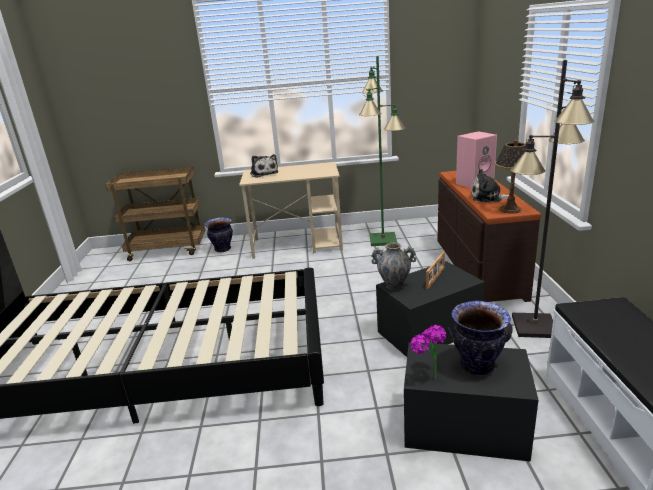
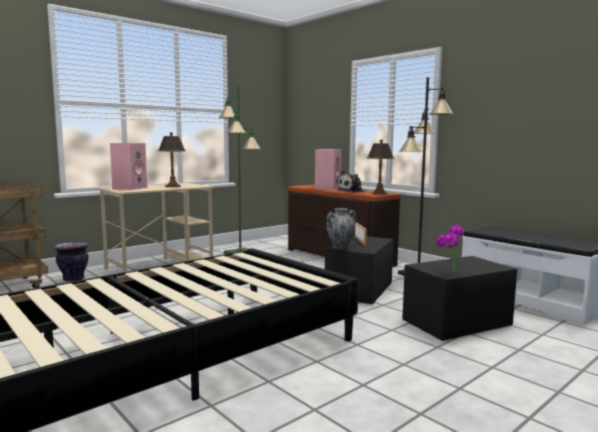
camera: 40 degrees left, 15 degrees down
(264, 173) = (130, 188): plush toy -> pink speaker
(303, 172) = (173, 186): none -> table lamp
(477, 366) = (464, 265): vase -> none

